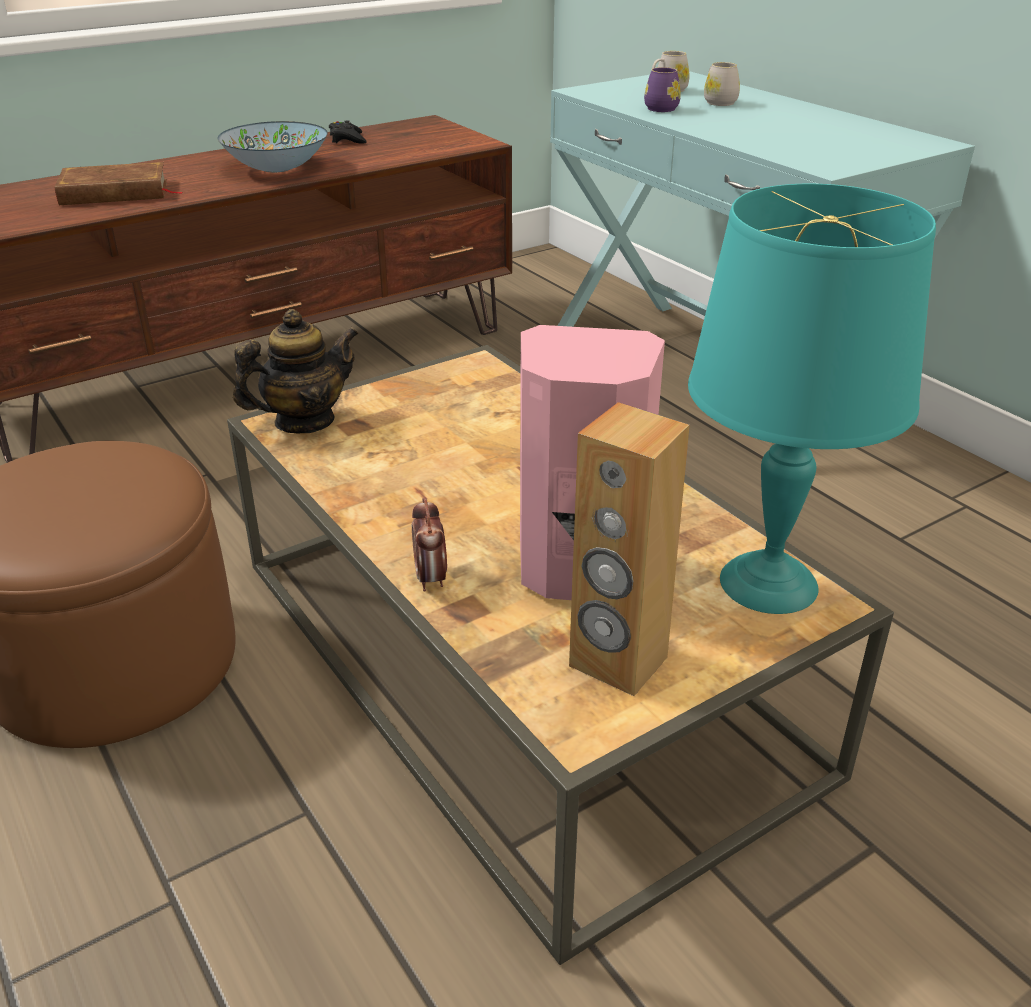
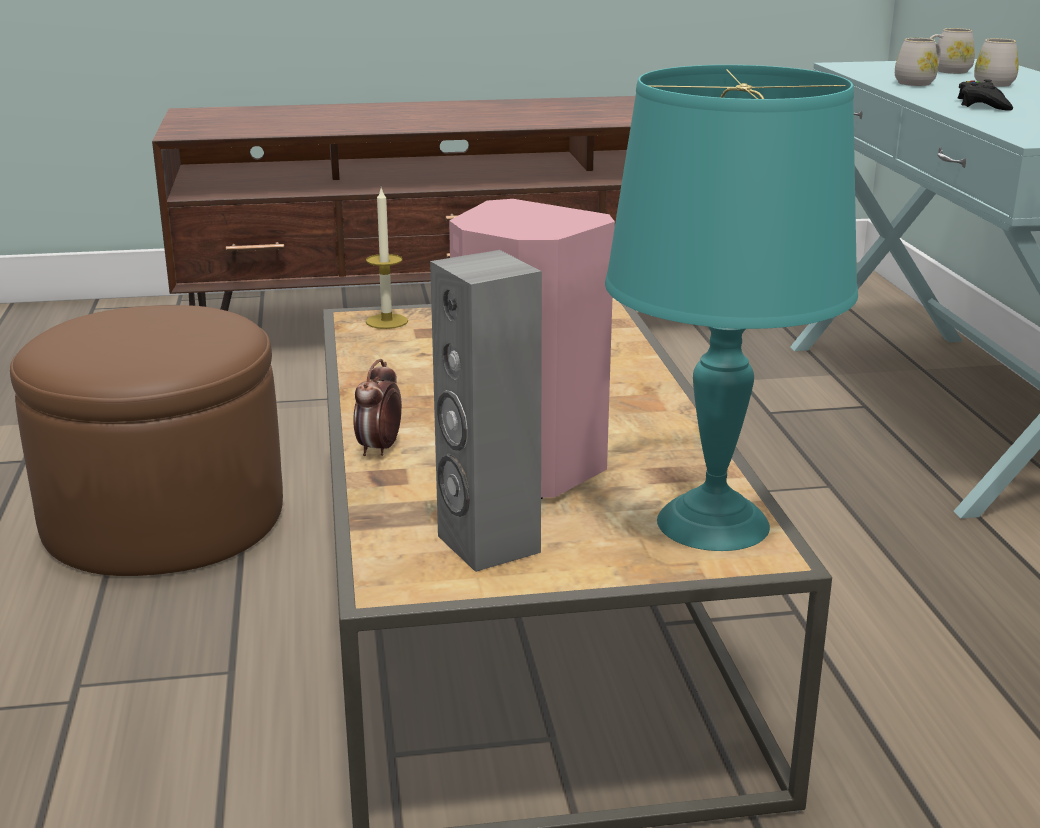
camera: 25 degrees right, 10 degrees down
(115, 192) = (347, 119): brown book -> none
(277, 168) = (510, 117): bowl -> none
(304, 421) = (387, 321): teapot -> candle
(347, 139) = (605, 103): black game controller -> black game controller (983, 104)
(617, 662) = (487, 544): brown speaker -> grey speaker
(663, 108) = (918, 83): purple mug -> white mug

